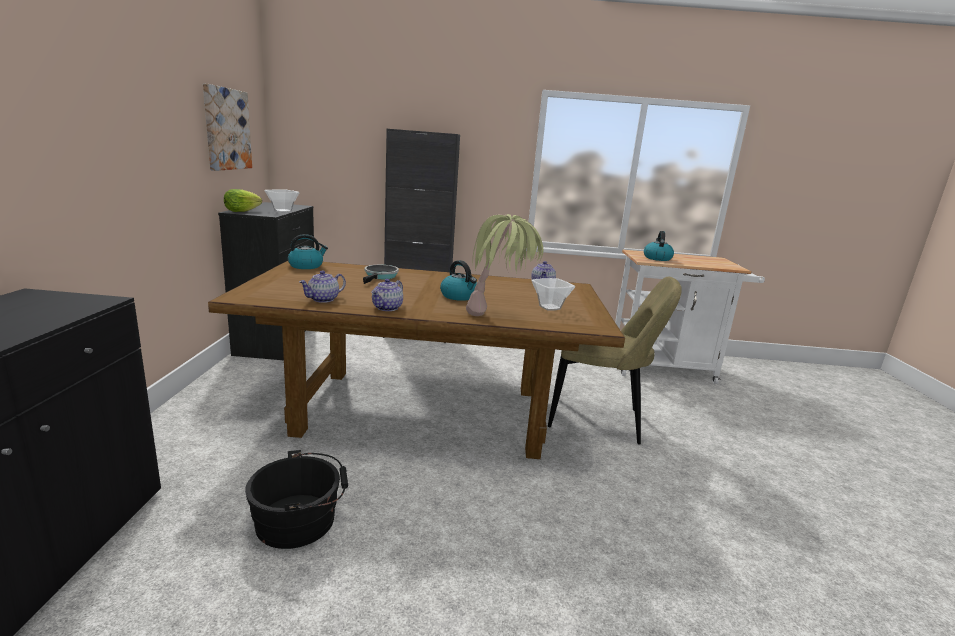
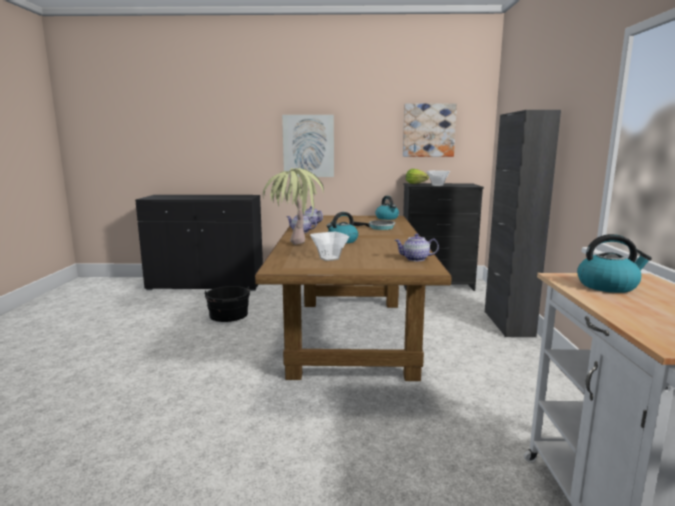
camera: 90 degrees right, 5 degrees down
(94, 155) = (308, 146): none -> picture
(599, 420) = (368, 419): beige chair -> none

